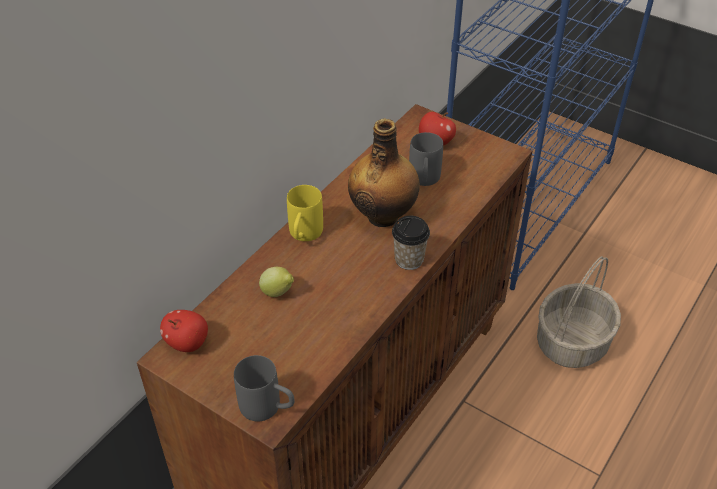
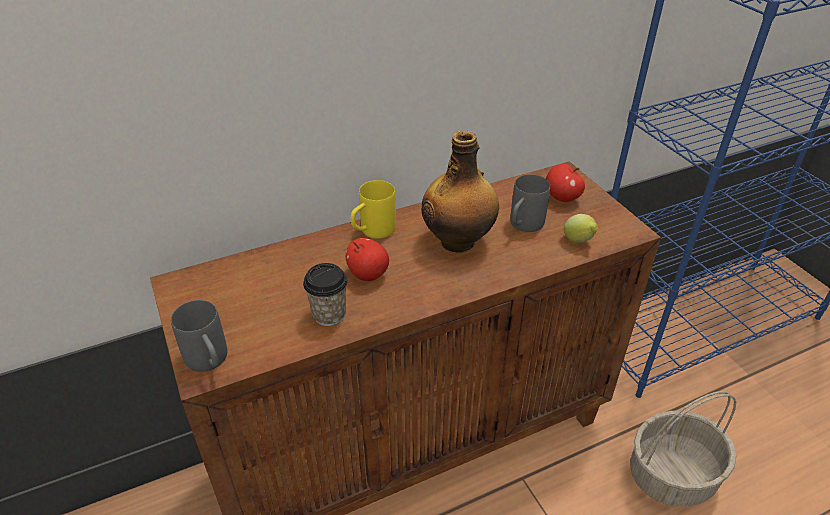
camera: 30 degrees right, 5 degrees down
(187, 343) = (200, 279): apple -> apple (368, 274)
(278, 293) = (308, 269): lemon -> lemon (579, 241)
(409, 260) = (450, 288): cup -> cup (329, 314)

